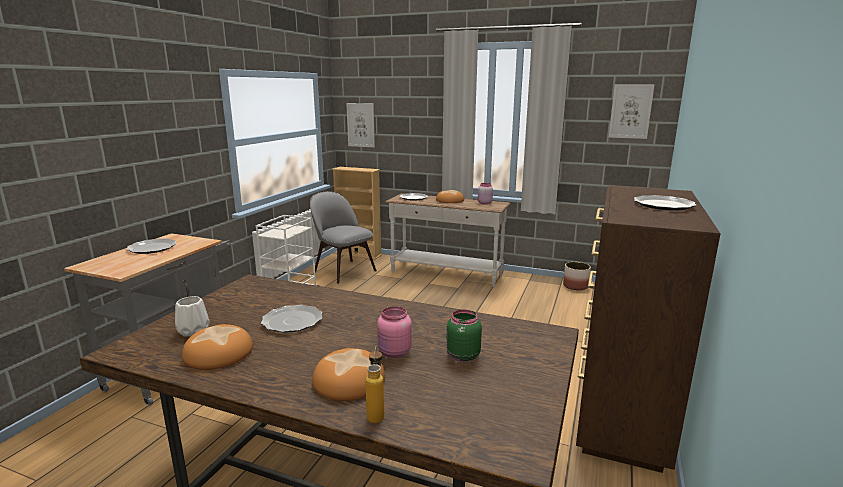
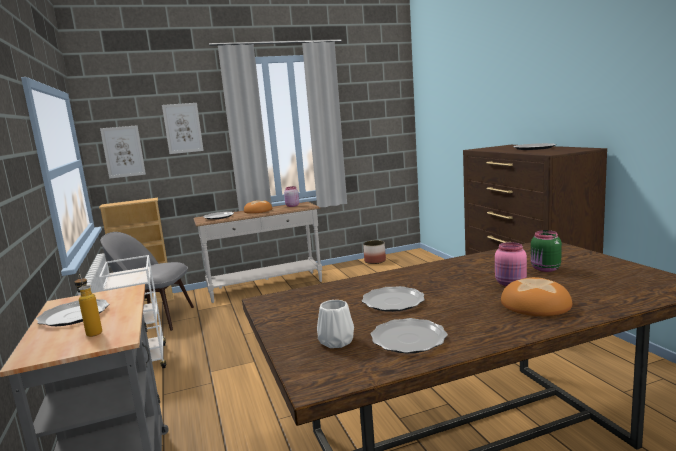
camera: 40 degrees left, 5 degrees down
(217, 353) = (408, 339): bread -> plate
(376, 413) = (597, 307): bottle -> bottle (92, 332)
(630, 111) = (383, 109): picture -> picture (183, 128)

